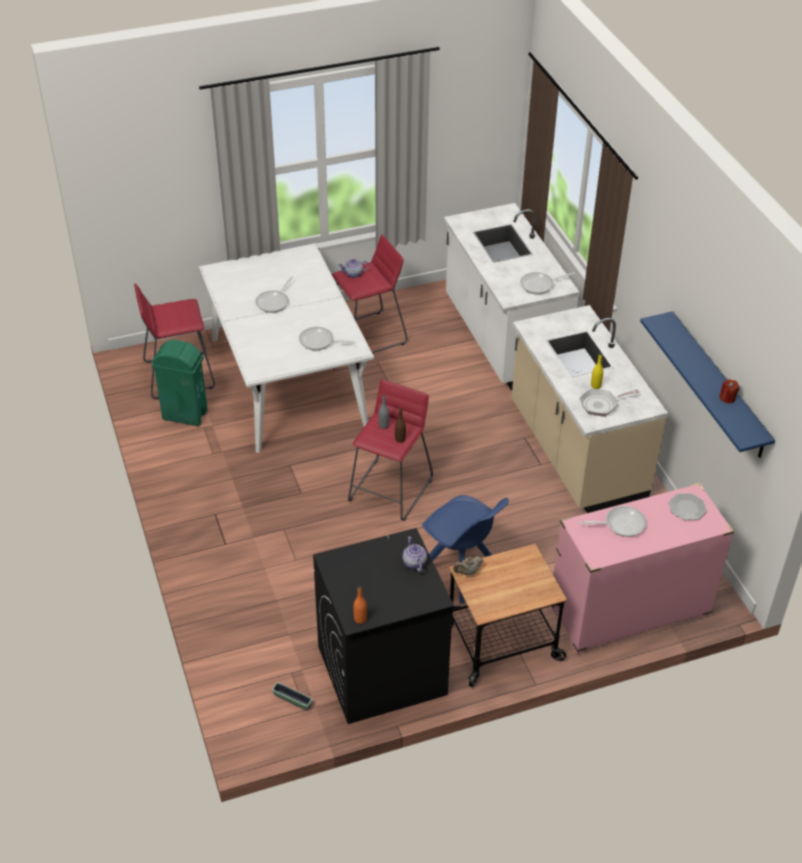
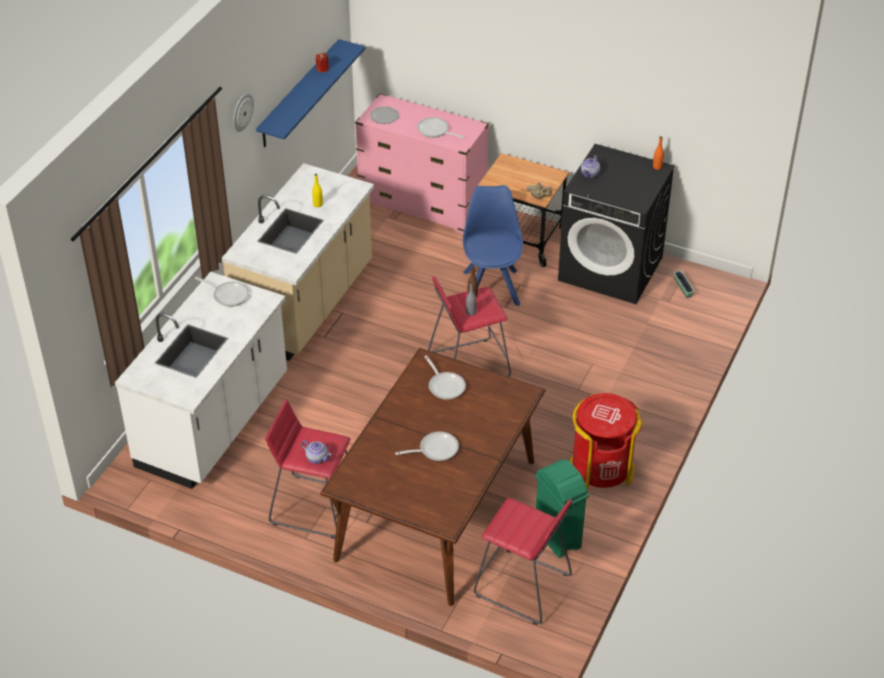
camera: 135 degrees left, 0 degrees up
(201, 480) = (601, 469): none -> red trash can
(288, 382) = (436, 509): white dining table -> brown dining table
(601, 404) = (335, 192): frying pan -> none
(667, 267) = (242, 111): none -> wall clock

